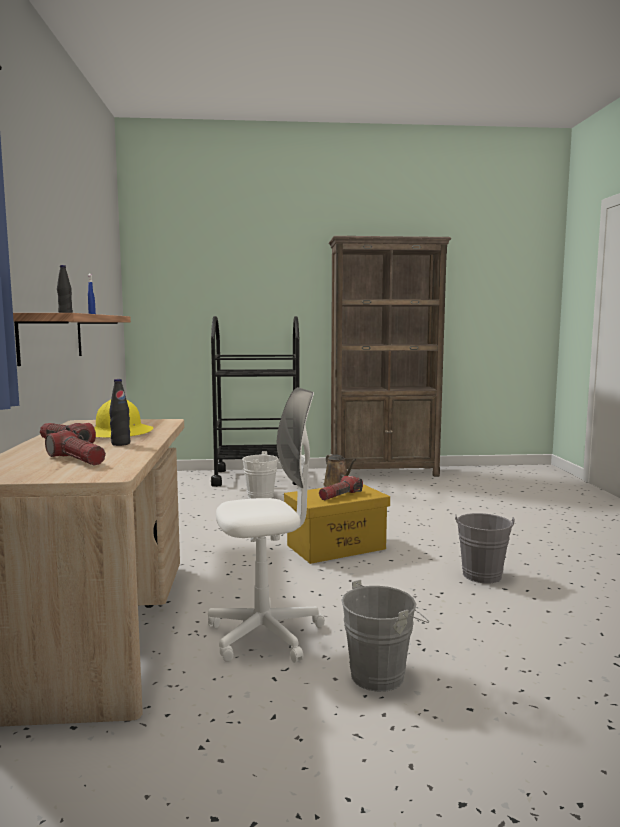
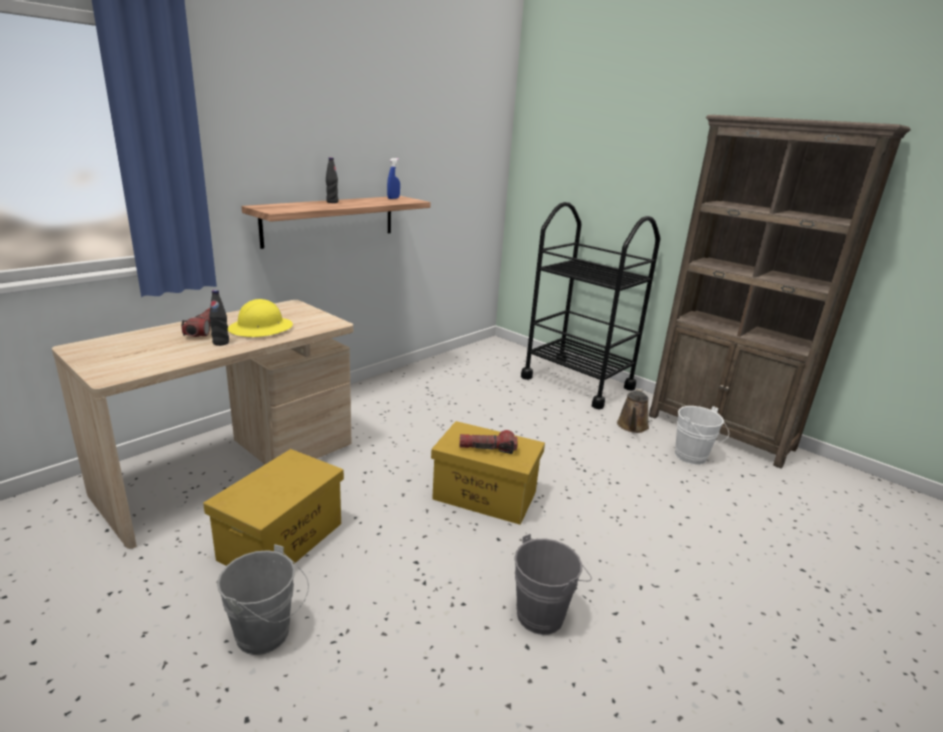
camera: 45 degrees right, 15 degrees up
(77, 460) = (151, 351): flashlight -> none
(263, 496) = (540, 407): white bucket -> white bucket (693, 458)
(265, 635) = (281, 541): white office chair -> yellow storage box

